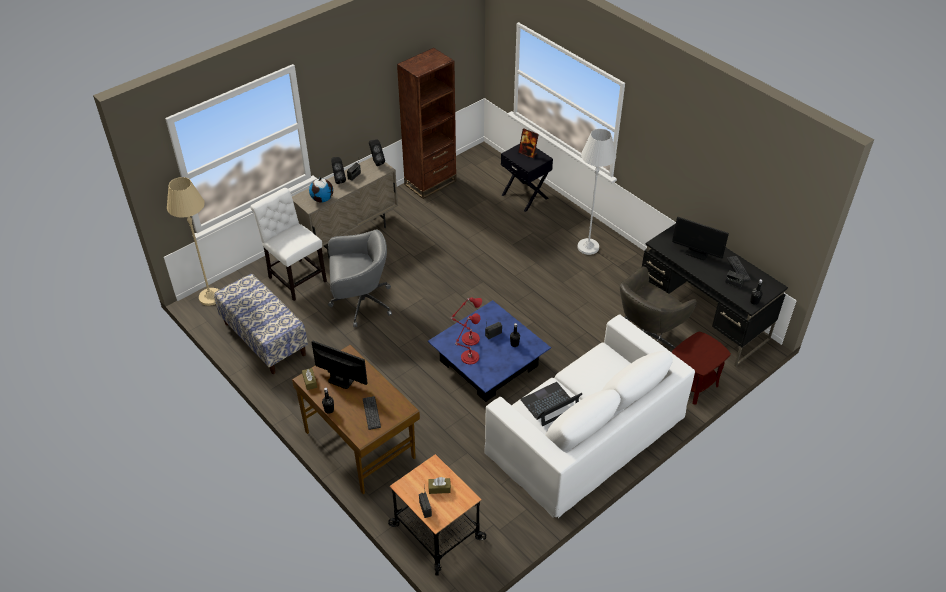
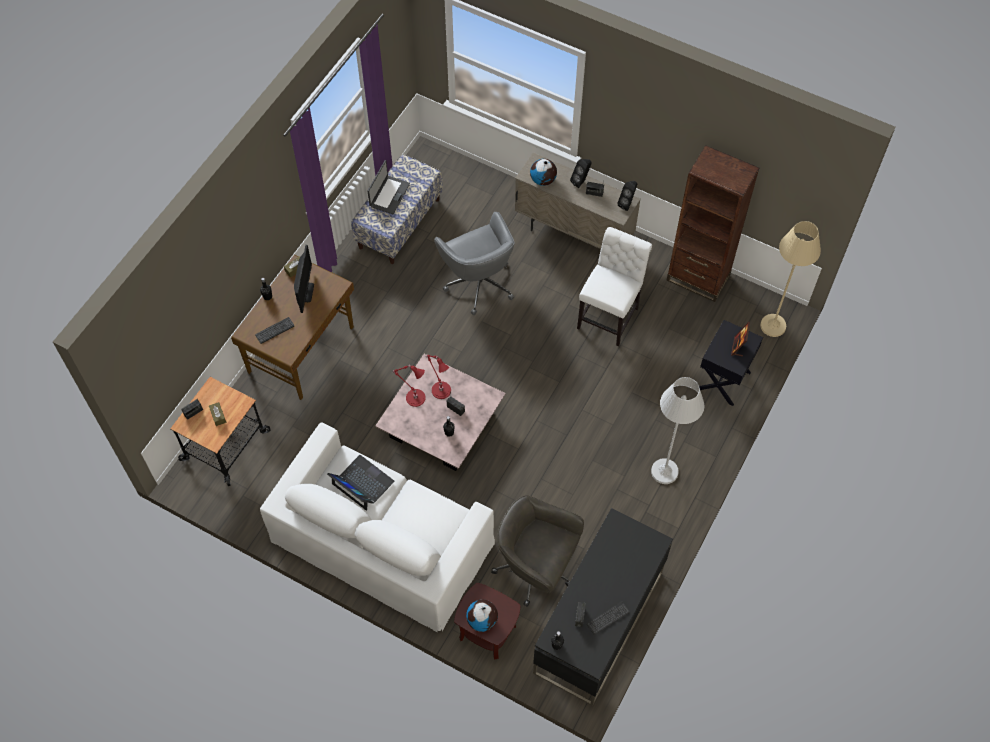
camera: 70 degrees right, 15 degrees up
(210, 297) = (434, 158): beige floor lamp -> beige floor lamp (773, 326)
(254, 312) = (389, 195): none -> laptop
(295, 278) = (490, 214): white chair -> white chair (610, 315)
(488, 364) = (441, 424): blue coffee table -> pink coffee table
(696, 253) = (616, 566): monitor -> none
(707, 357) = (482, 620): none -> globe

